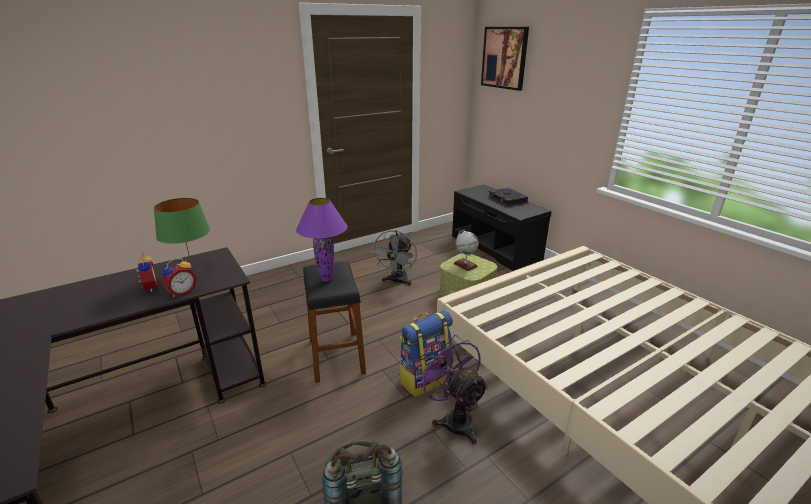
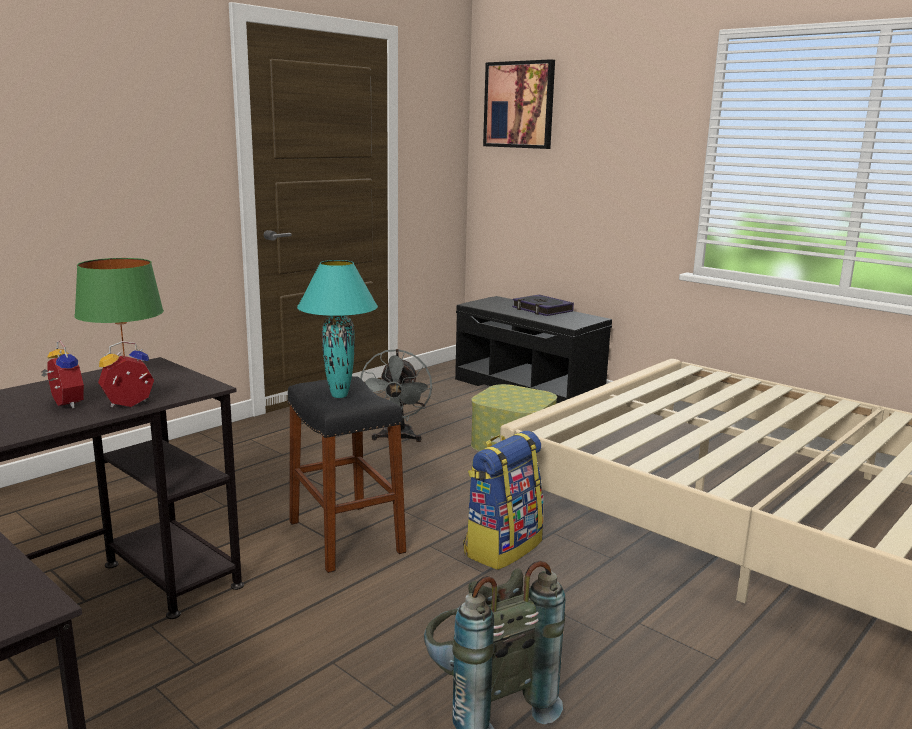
camera: 15 degrees left, 10 degrees down
(182, 292) = (129, 405): alarm clock -> alarm clock turned 150 degrees counterclockwise
(326, 279) = (339, 395): purple table lamp -> turquoise table lamp
(453, 419) = (568, 587): purple fan -> none
(465, 265) = (509, 397): globe -> none

